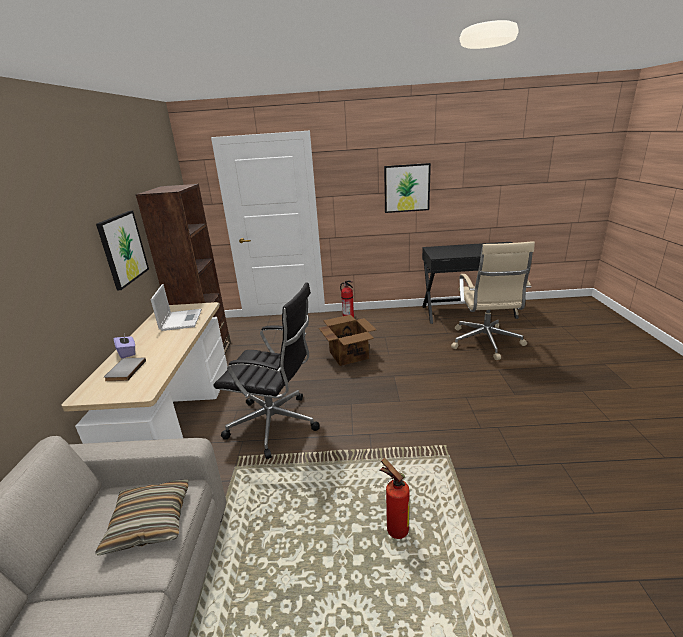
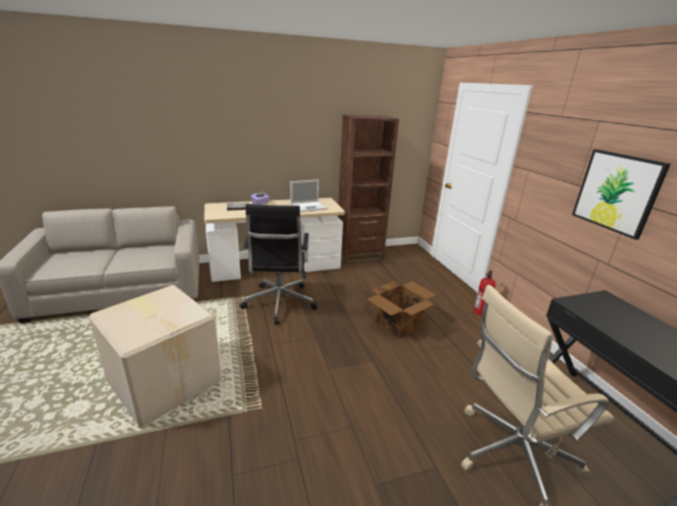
camera: 70 degrees right, 0 degrees up
(123, 249) = (308, 146): picture -> none
(150, 522) = (145, 259): pillow -> none
(395, 528) = (166, 380): fire extinguisher -> cardboard box

